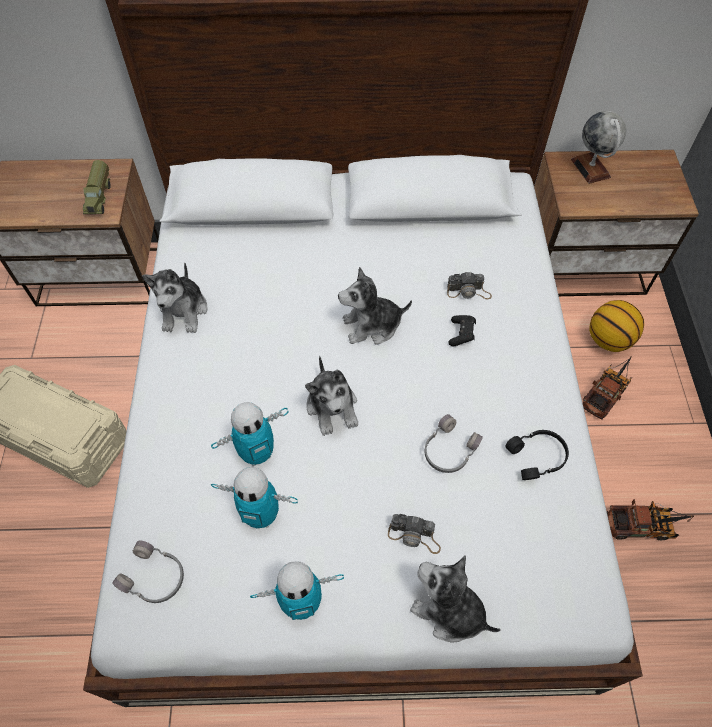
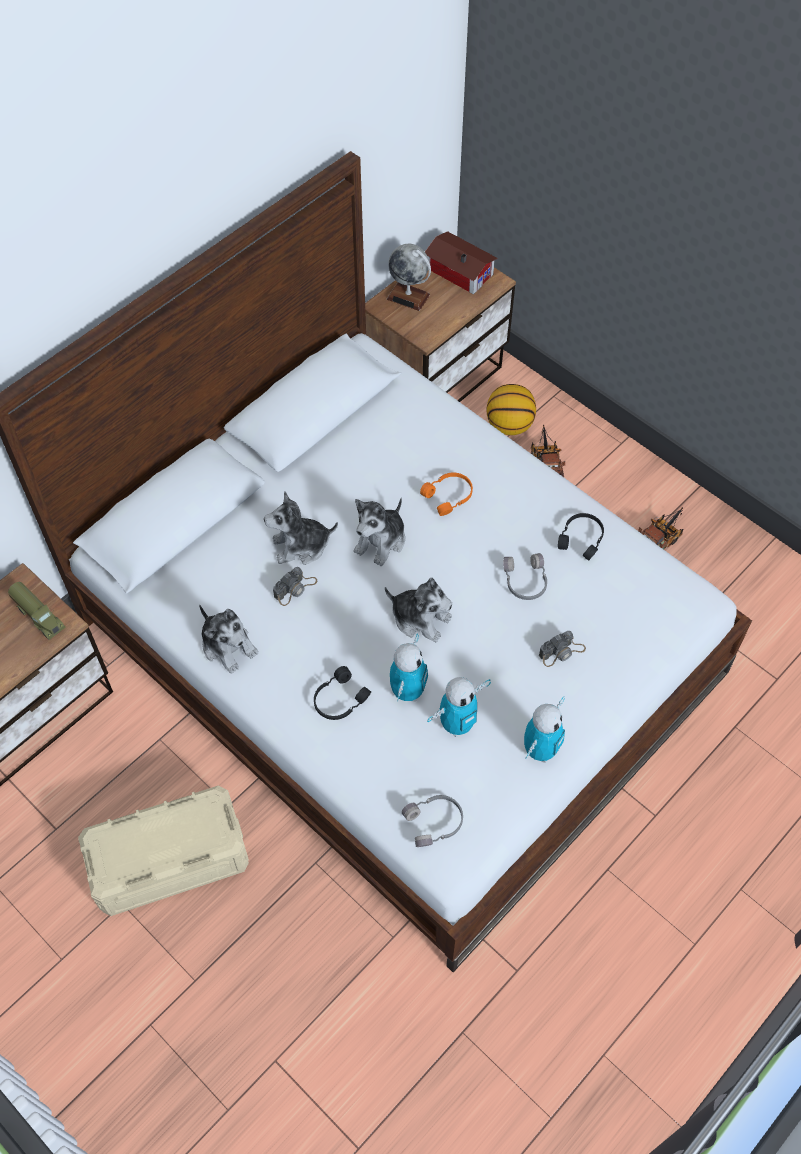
camera: 45 degrees left, 0 degrees up
(206, 414) = (339, 699): none -> black headphones
(448, 610) = (625, 675): plush toy -> plush toy (301, 546)
(461, 334) = (449, 496): black game controller -> orange headphones
(468, 291) = (420, 461): camera -> camera (295, 589)
(656, 175) = (459, 269): none -> toy house

